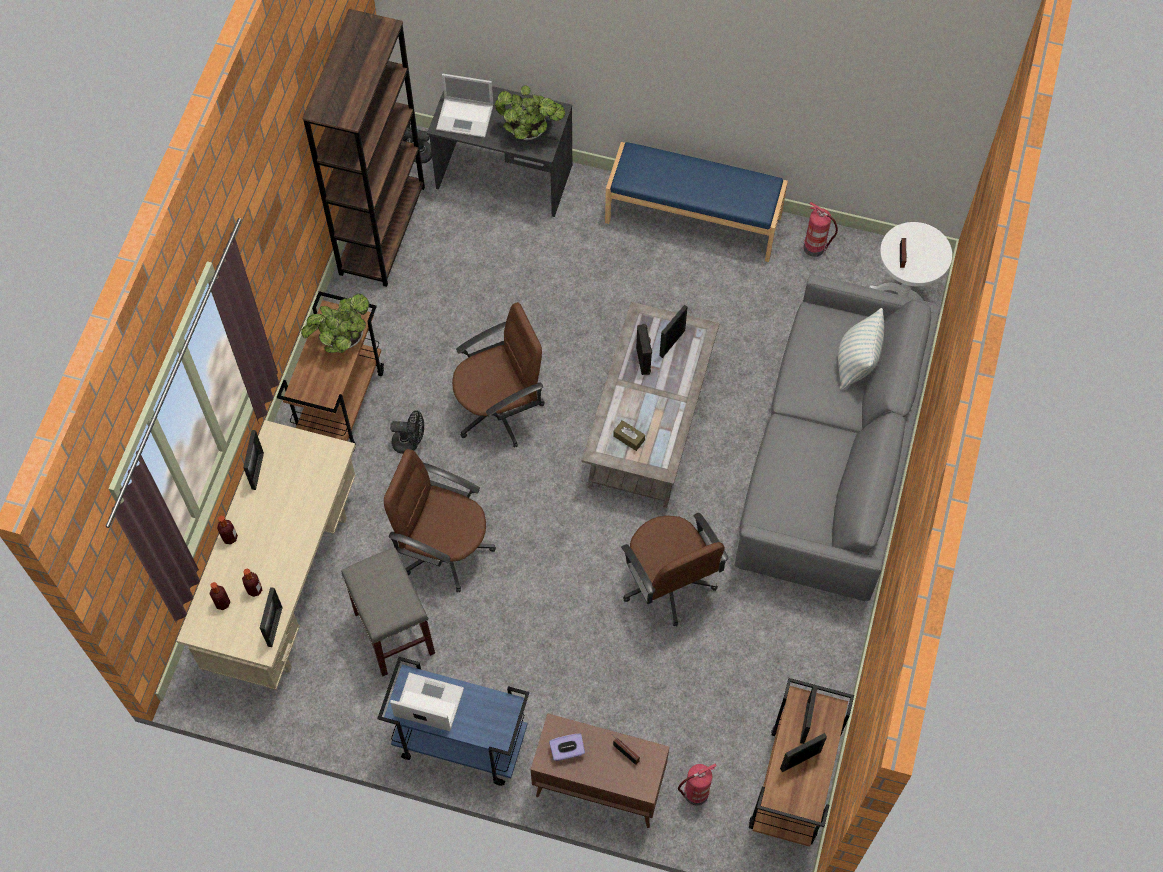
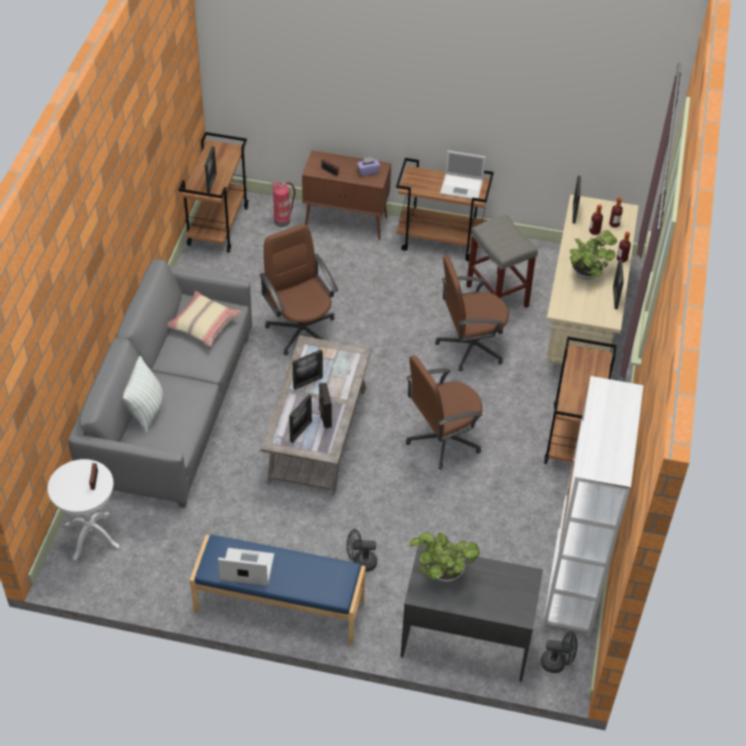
camera: 175 degrees right, 15 degrees down
(342, 340) = (576, 394): potted plant -> potted plant (587, 273)
(382, 230) = (573, 584): brown bookcase -> white bookcase
(410, 442) = (510, 413): black fan -> black fan (360, 562)
(445, 547) = (470, 346): brown office chair -> brown office chair turned 150 degrees clockwise
(459, 743) = (440, 241): blue cart -> brown cart
(466, 117) = (507, 585): laptop -> laptop (246, 568)
(629, 438) = (335, 363): brown tissue box -> none
(798, 490) = (203, 324): none -> beige pillow
(800, 760) = (217, 166): picture frame -> picture frame (308, 382)
(815, 248) = (164, 583): fire extinguisher -> none

